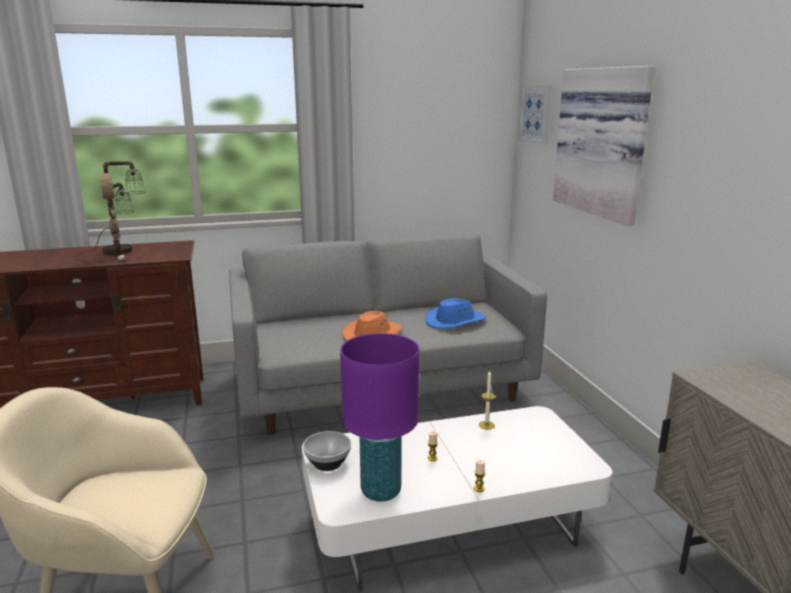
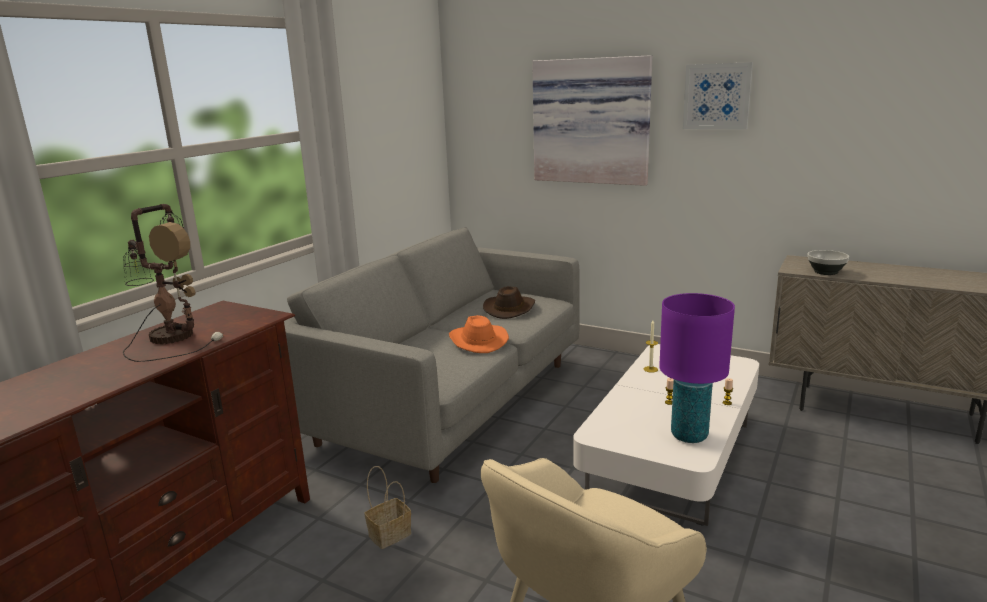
camera: 45 degrees left, 0 degrees up
(194, 449) = (390, 533): none -> basket
(327, 464) = (623, 442): bowl -> bowl (825, 272)
(455, 321) = (509, 308): blue hat -> brown hat
(536, 114) = (482, 103): picture -> picture (717, 96)

